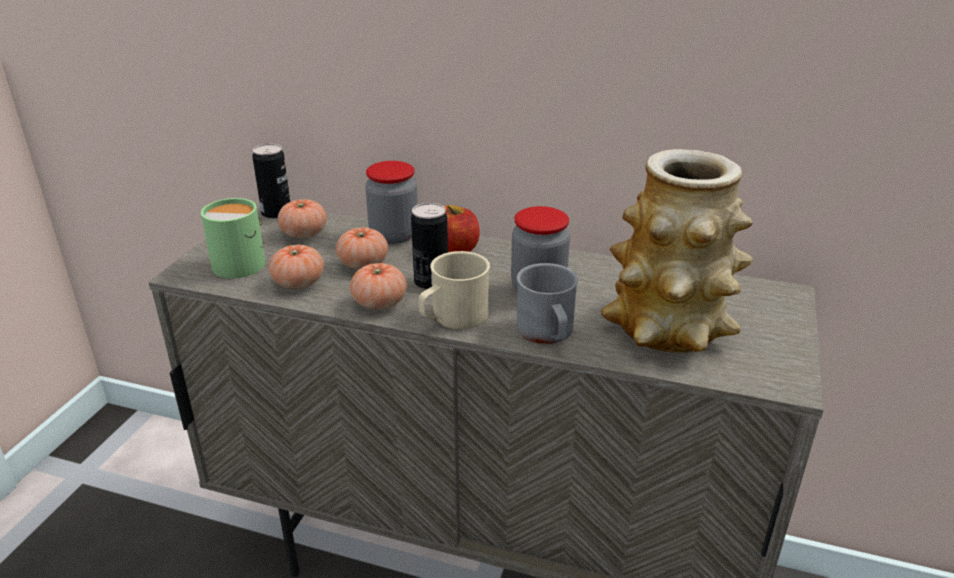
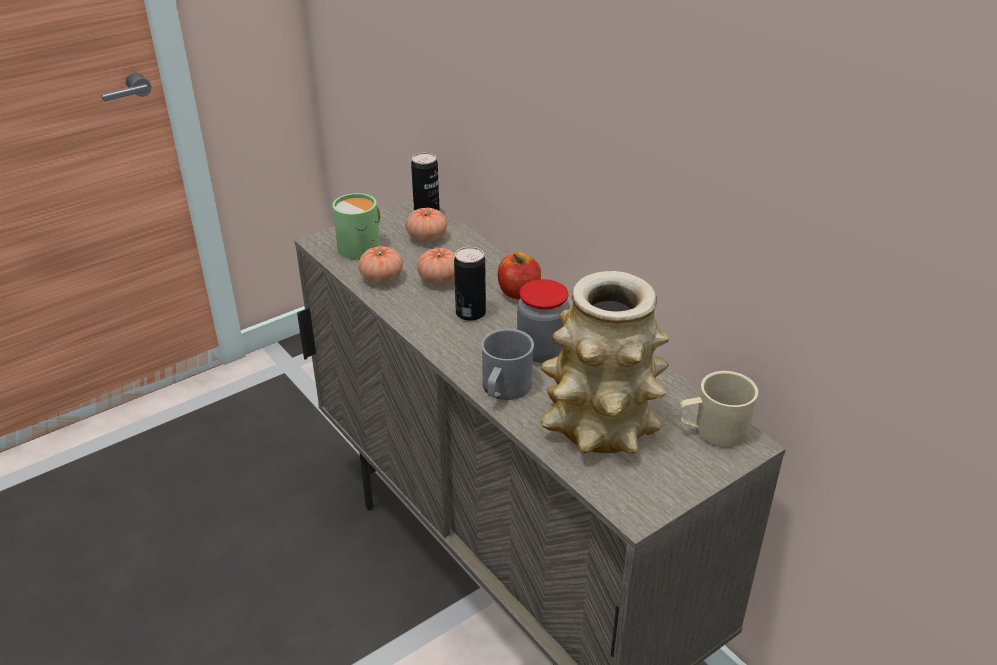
camera: 35 degrees right, 5 degrees up
(379, 303) = (417, 315): tomato -> none
(394, 235) = (488, 262): jar -> none
(453, 318) = (452, 348): beige mug -> beige mug (712, 430)

